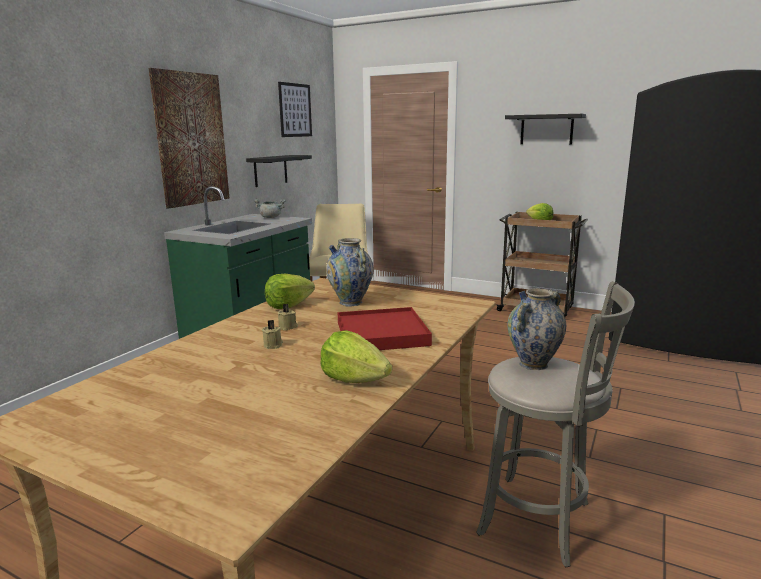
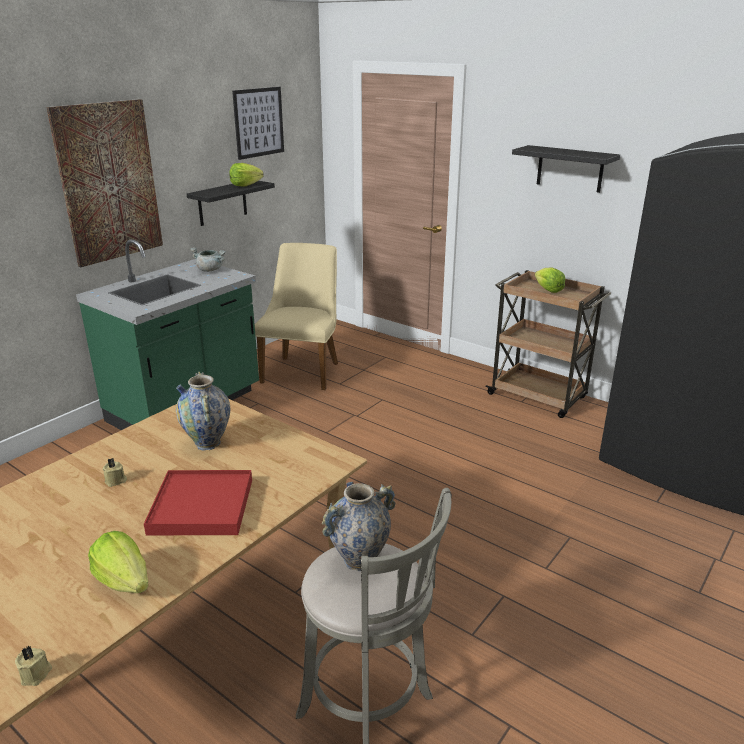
camera: 10 degrees right, 10 degrees up
(273, 345) = (83, 511): beige candle -> beige candle (36, 674)
(288, 305) = (140, 441): lettuce -> lettuce (245, 185)

